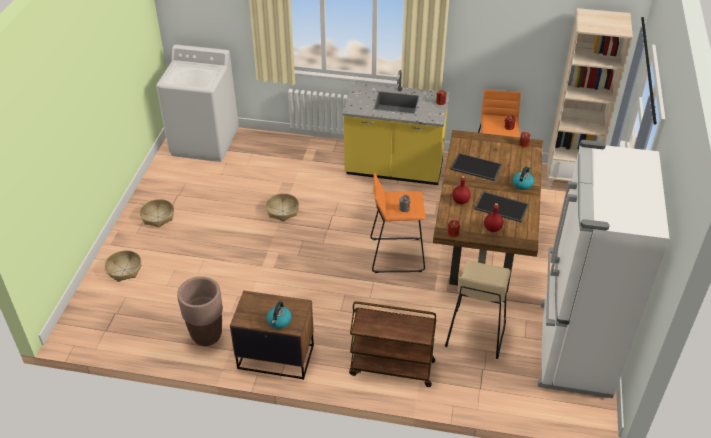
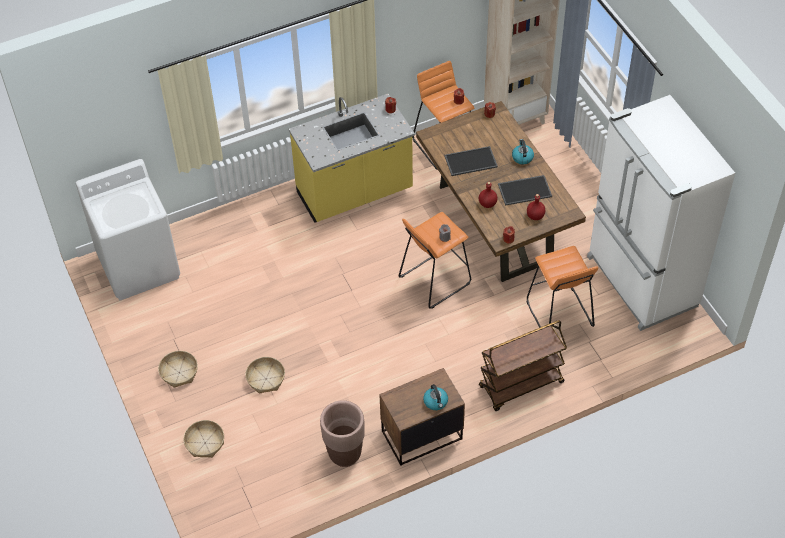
camera: 35 degrees left, 10 degrees up
(282, 211) = (292, 296): basket -> basket (266, 379)
(475, 333) = (559, 314): beige stool -> orange stool

